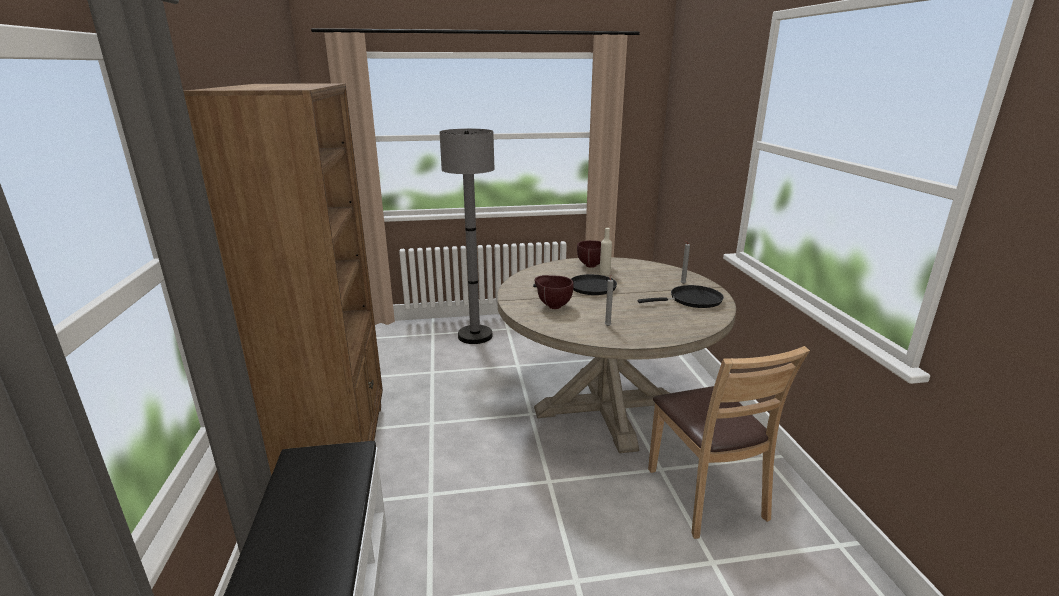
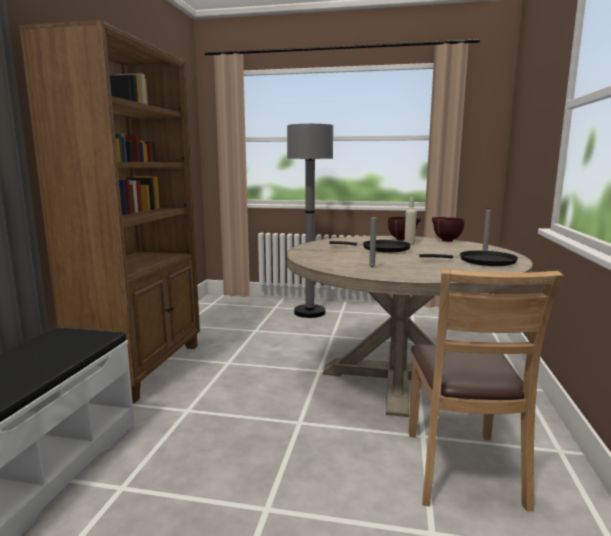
camera: 20 degrees right, 10 degrees down
(553, 306) = (334, 254): brown bowl -> brown bowl (446, 240)

